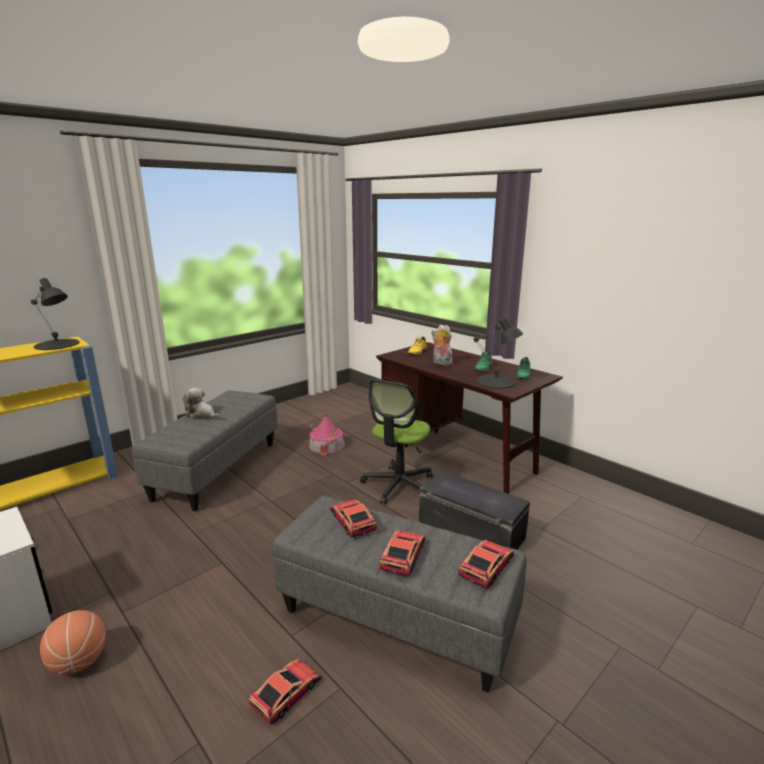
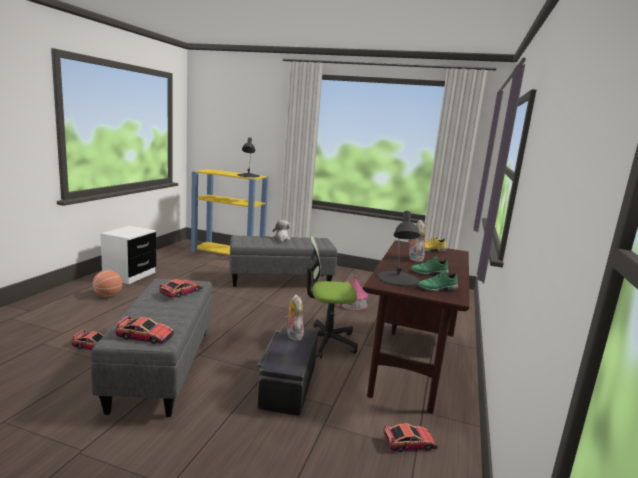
camera: 60 degrees right, 5 degrees down
(403, 555) = (149, 310): toy car -> toy car (409, 443)
(445, 486) = (293, 335): none -> plush toy

